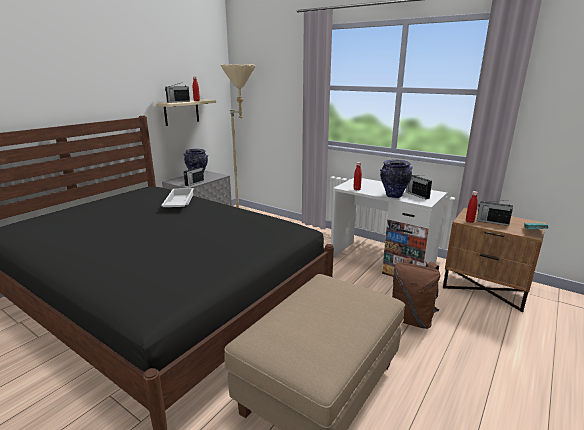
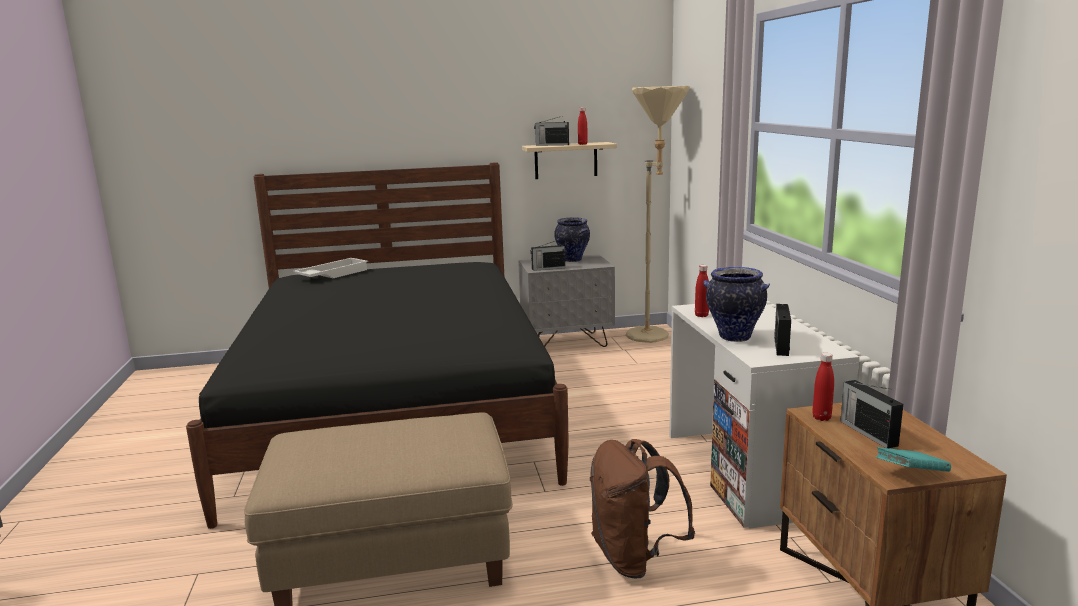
camera: 45 degrees right, 5 degrees down
(178, 203) = (459, 284): white tray -> white tray (332, 274)

